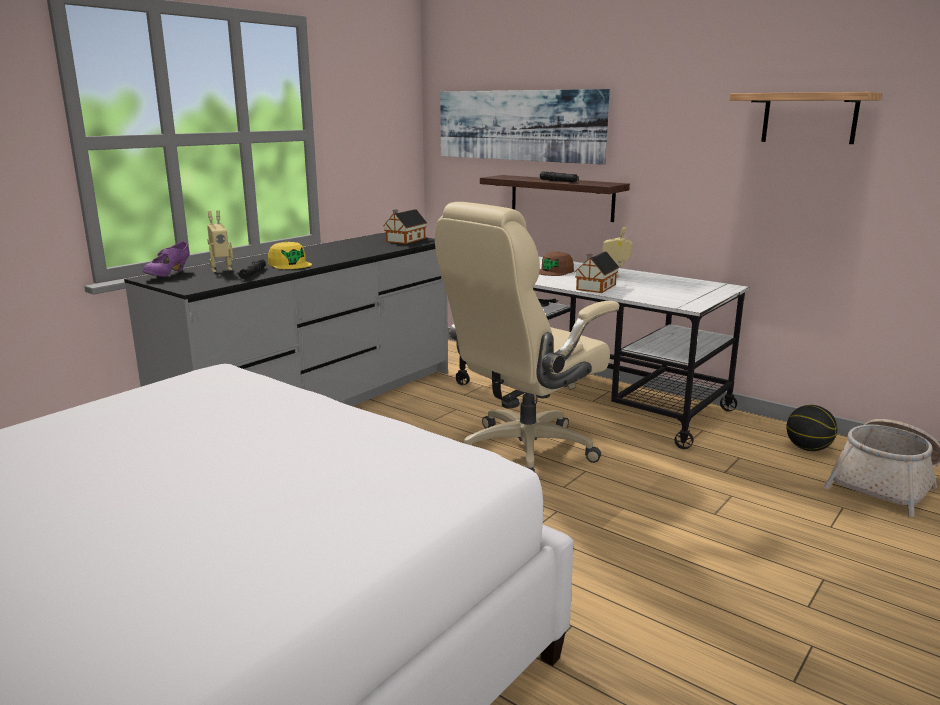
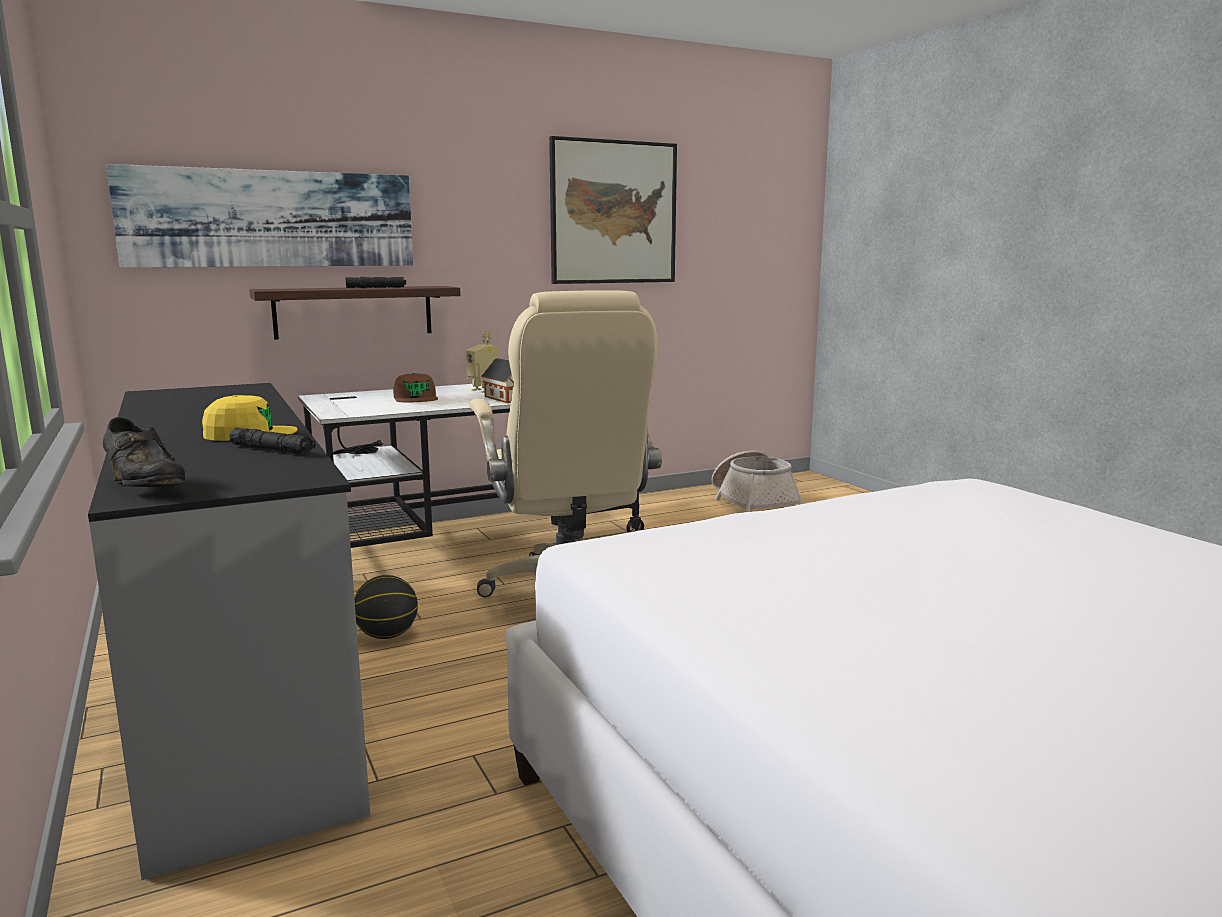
camera: 65 degrees left, 5 degrees down
(168, 275) = (145, 487): purple shoe -> black shoe
(220, 269) = (182, 461): toy robot -> none
(404, 240) = (219, 391): toy house -> none
(808, 449) = (681, 503): basketball -> basketball (387, 636)
(809, 118) = (613, 212): shelf -> picture

